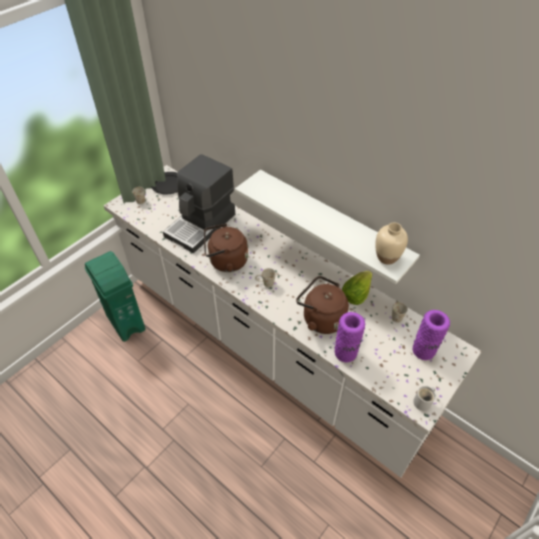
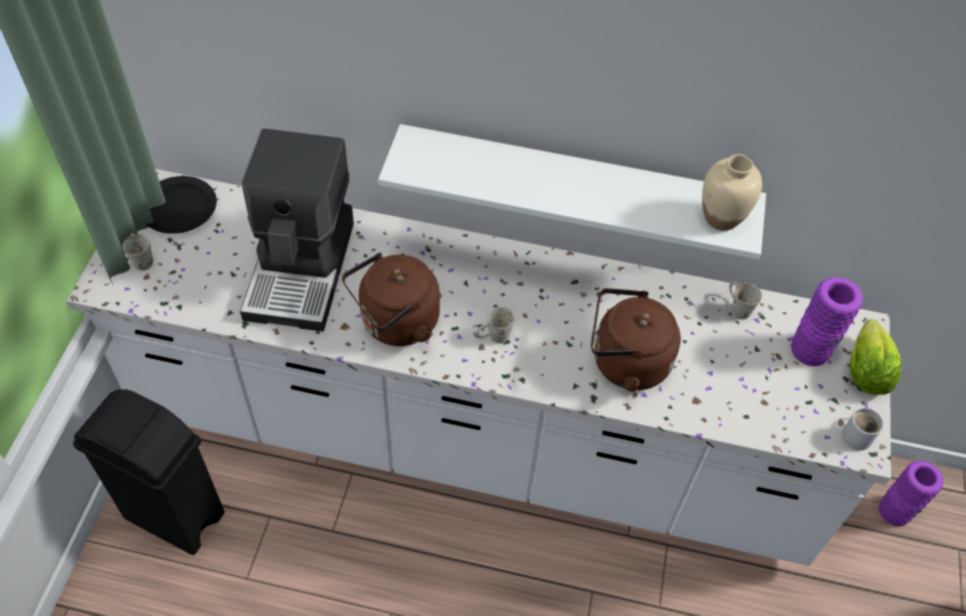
camera: 30 degrees left, 5 degrees up
(126, 322) = (174, 514): green trash can -> black trash can
(345, 352) = (699, 405): purple vase -> purple vase (895, 511)
(356, 294) = (655, 295): lettuce -> lettuce (865, 371)

